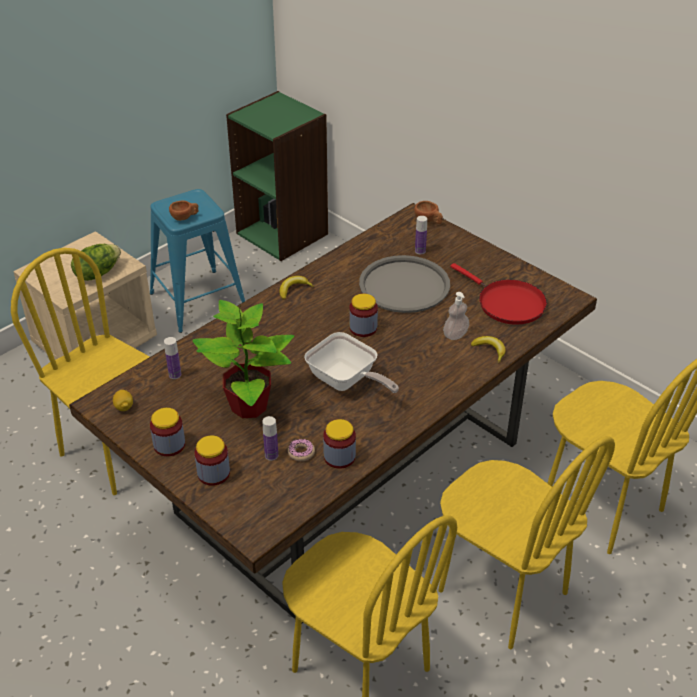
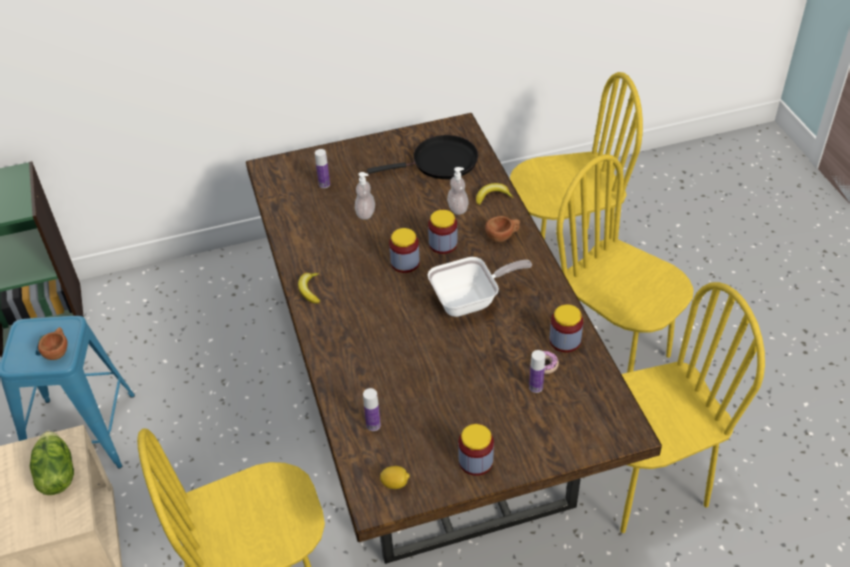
camera: 60 degrees left, 5 degrees up
(213, 473) = (535, 438): jar -> jar (443, 244)
(250, 406) = (459, 380): potted plant -> none
(404, 285) = (365, 213): grey tray -> soap dispenser
(428, 221) = (284, 162): brown cup -> brown cup (503, 236)
(502, 592) = (613, 356): yellow chair -> yellow chair turned 120 degrees counterclockwise
(507, 303) = (440, 162): red frying pan -> black frying pan

